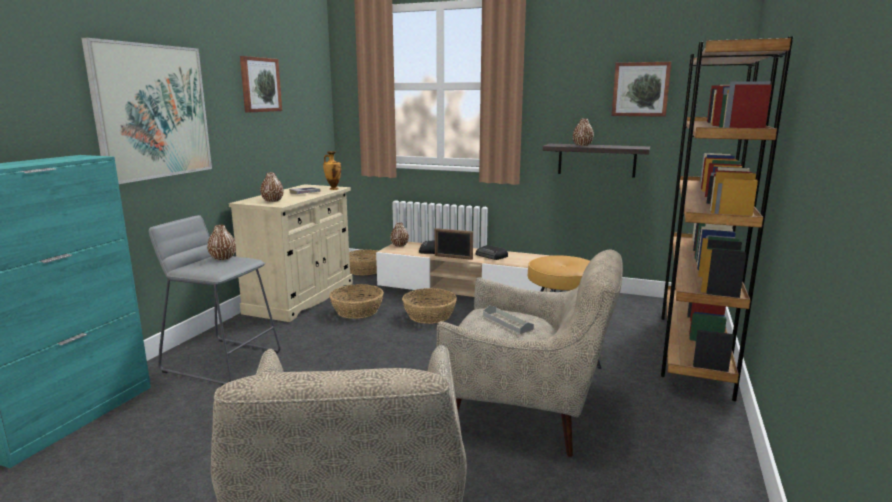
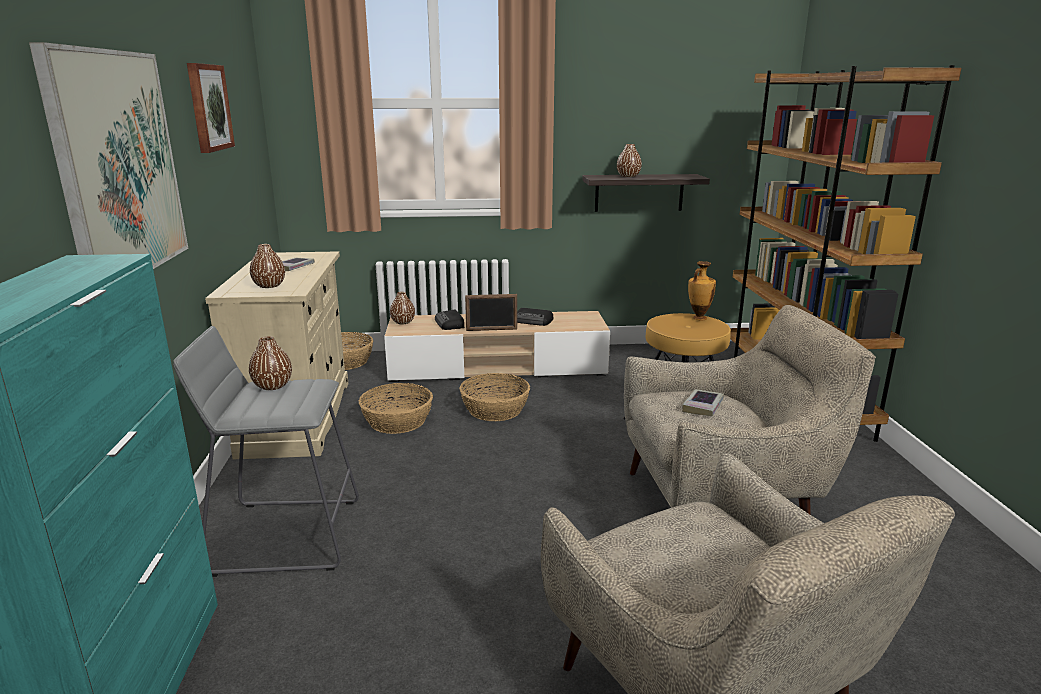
camera: 25 degrees left, 5 degrees up
(333, 189) = (321, 256): vase -> vase (698, 318)
(507, 322) = (703, 406): grey tray -> book
(640, 89) = (687, 107): picture -> none

